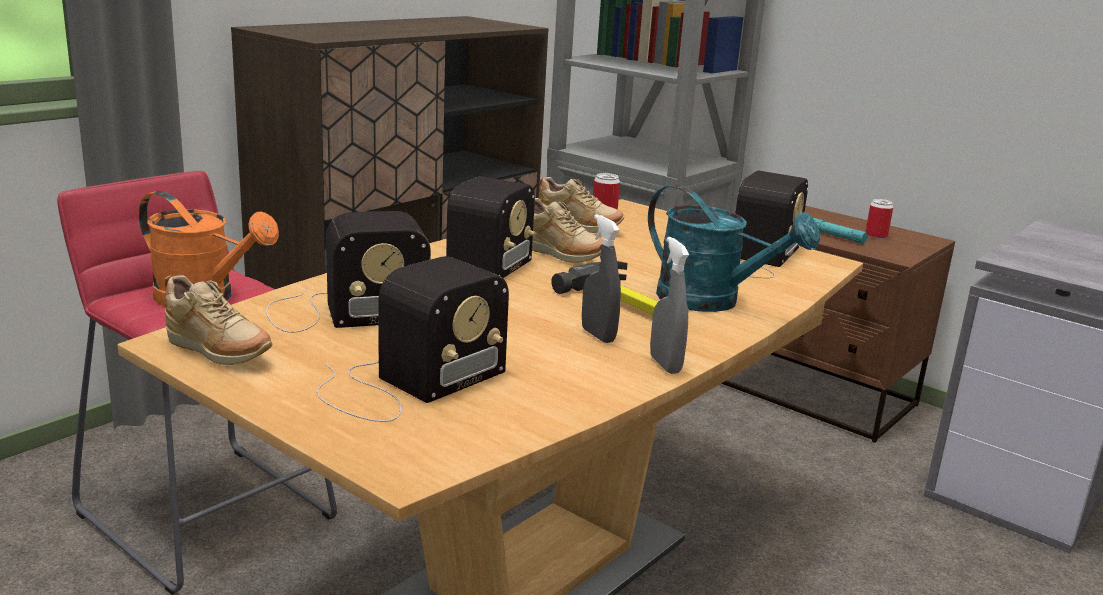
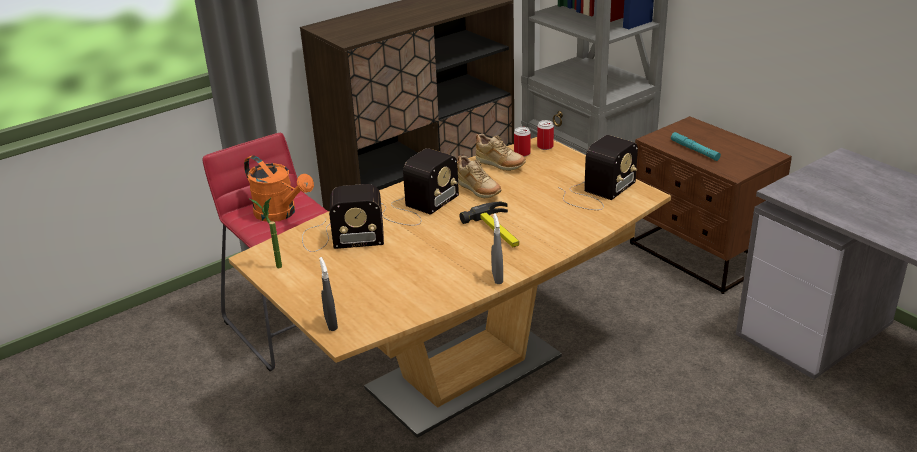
camera: 15 degrees right, 10 degrees up
(218, 353) = (274, 265): beige shoe -> potted plant
(406, 384) = (358, 287): radio -> none
(598, 335) = (471, 256): grey spray bottle -> grey spray bottle (331, 324)
(712, 301) = (550, 230): turquoise watering can -> none
(876, 236) = (732, 152): can -> can (545, 147)

